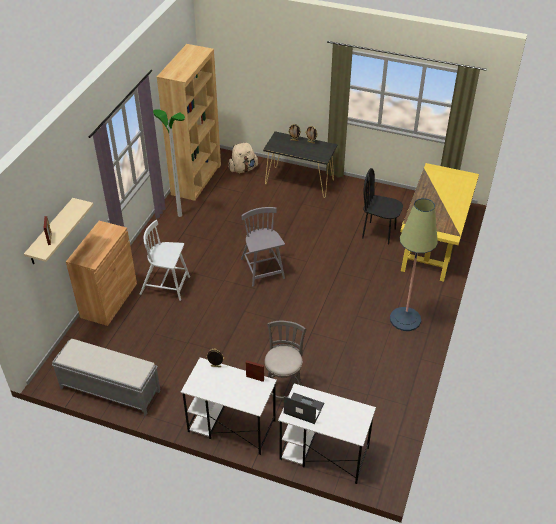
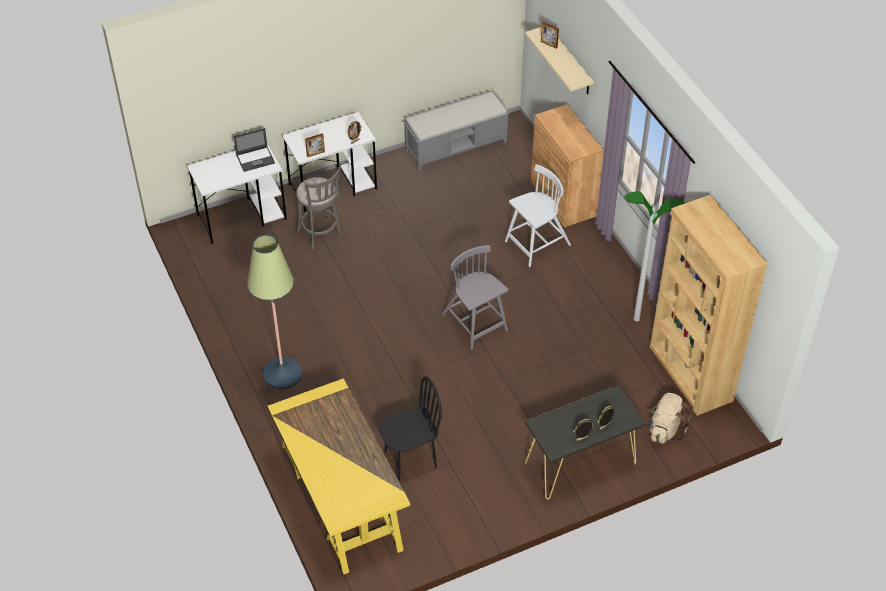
camera: 135 degrees right, 5 degrees up
(262, 269) = (475, 323): grey chair -> grey chair turned 150 degrees counterclockwise

